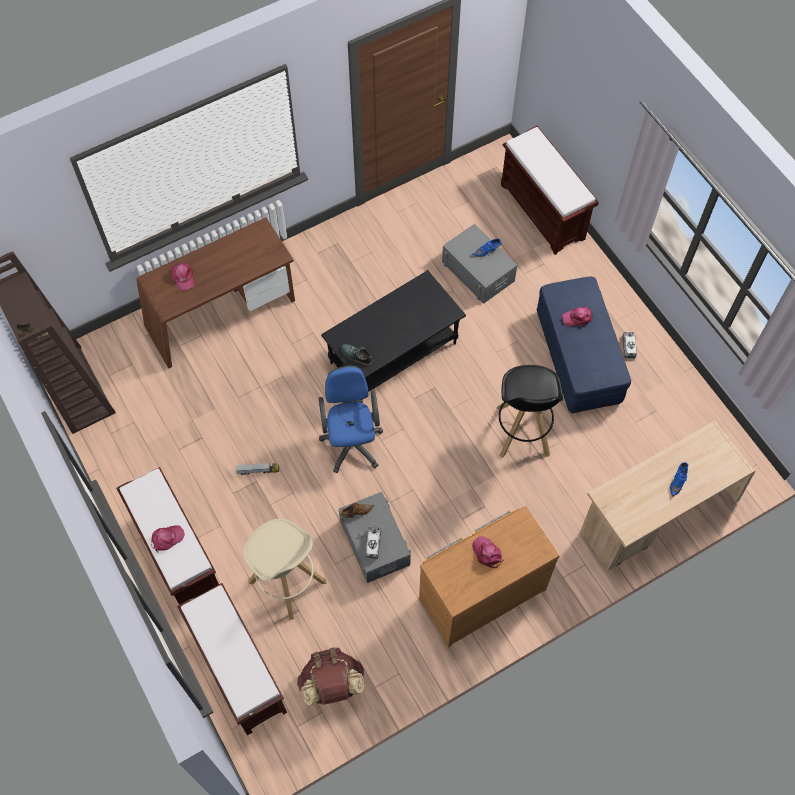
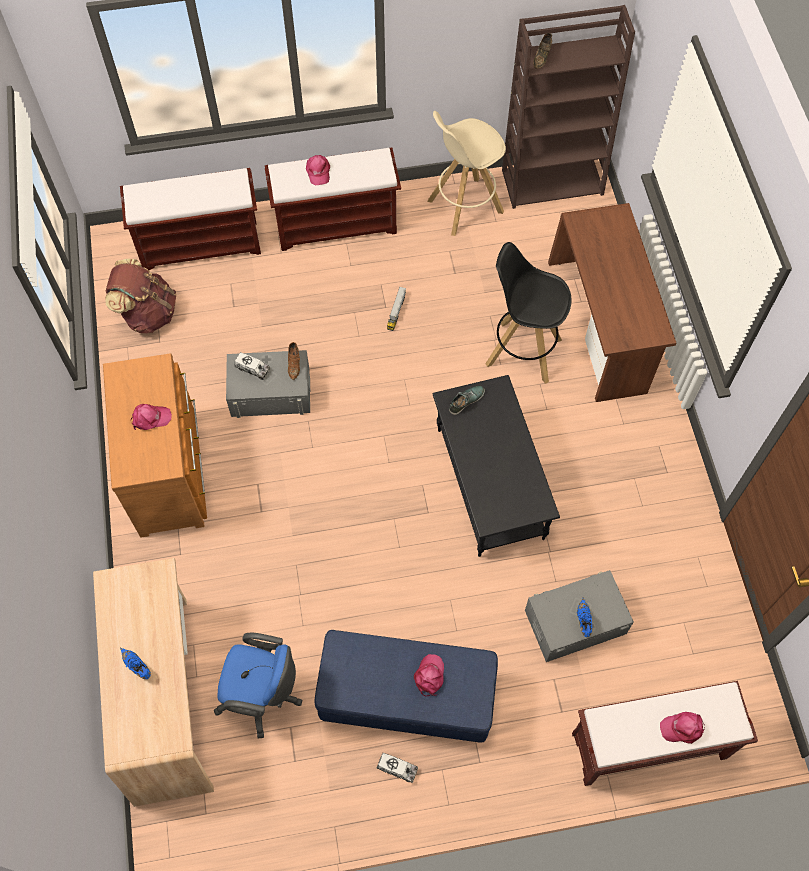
camera: 110 degrees right, 0 degrees up
(183, 277) = (614, 243): pink cap -> pink cap (682, 728)
(288, 582) = (265, 305): beige stool -> beige stool (464, 206)
(352, 441) = (395, 407): blue office chair -> blue office chair (263, 696)
(522, 432) = (332, 587): black stool -> black stool (522, 351)

